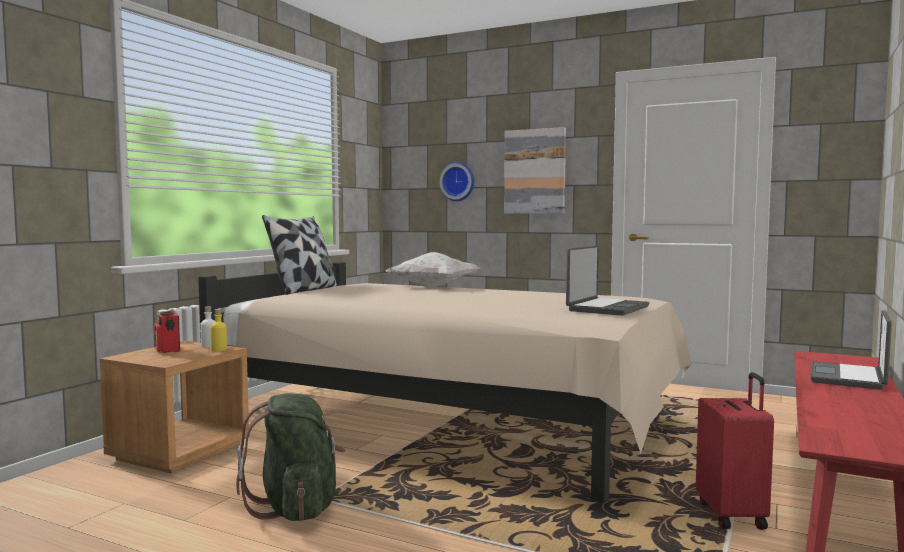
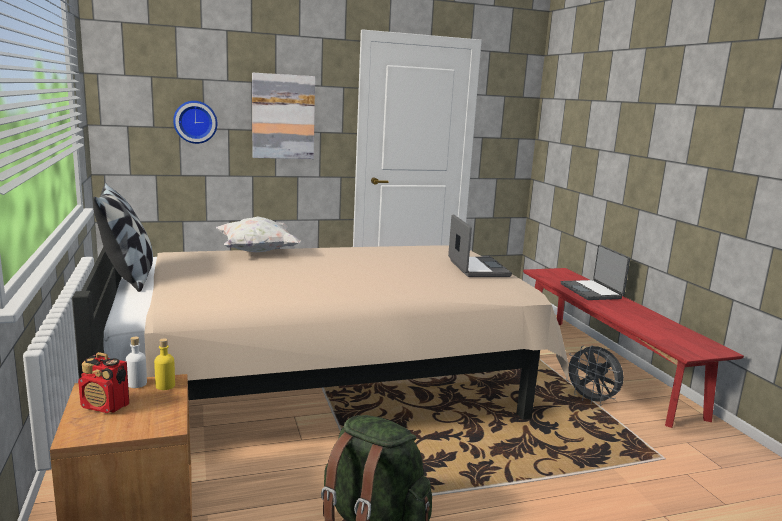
camera: 45 degrees left, 10 degrees up
(733, 515) = (591, 400): red suitcase -> grey fan

